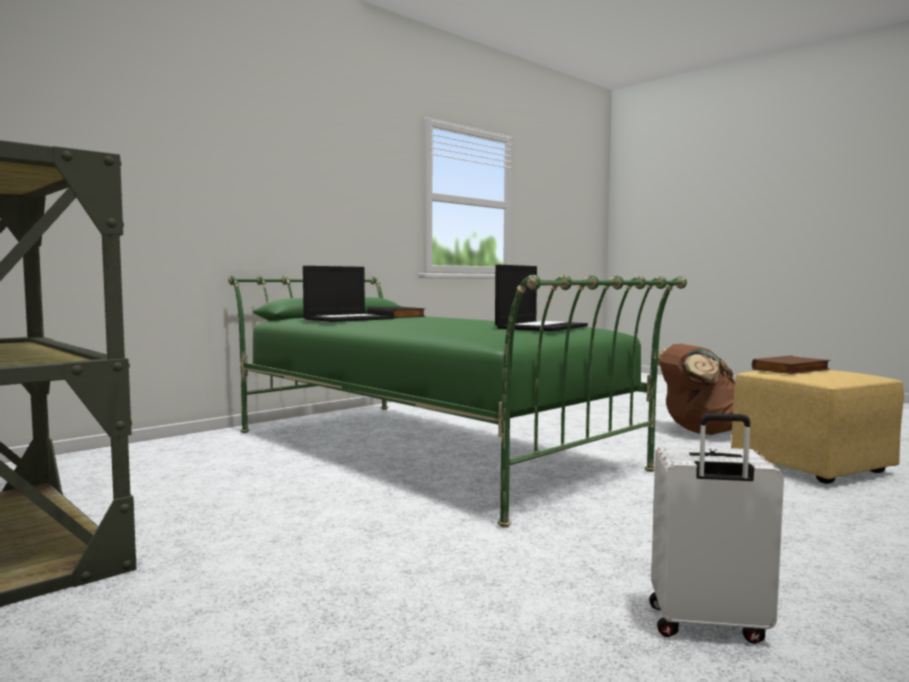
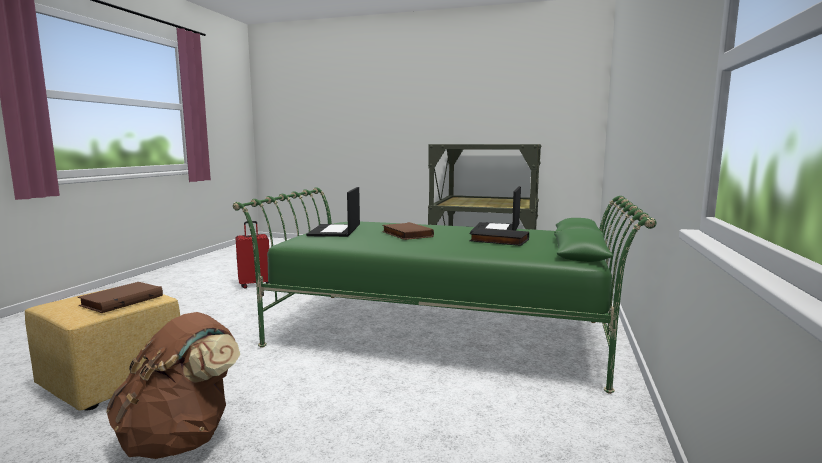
camera: 150 degrees right, 5 degrees up
(465, 321) = (405, 234): none -> brown book
(707, 625) = (255, 284): white suitcase -> red suitcase

